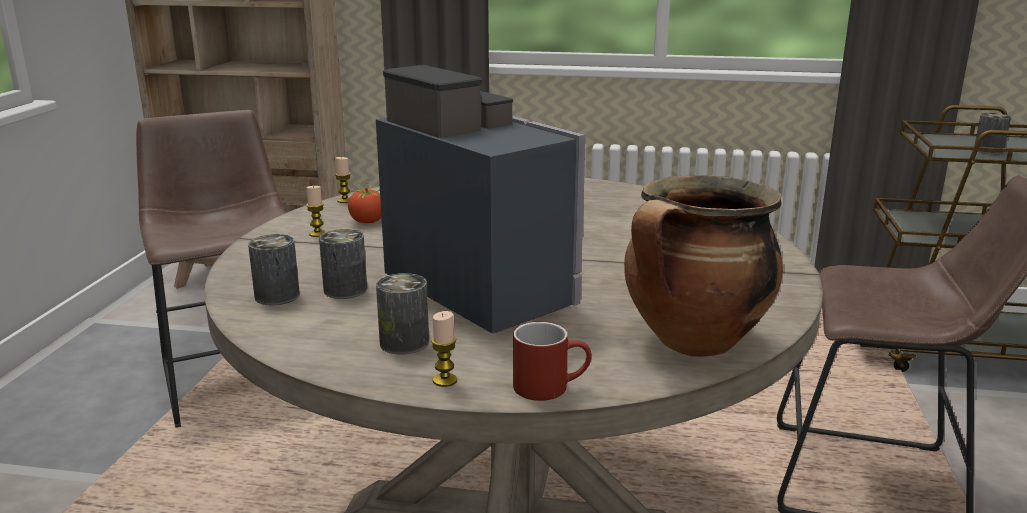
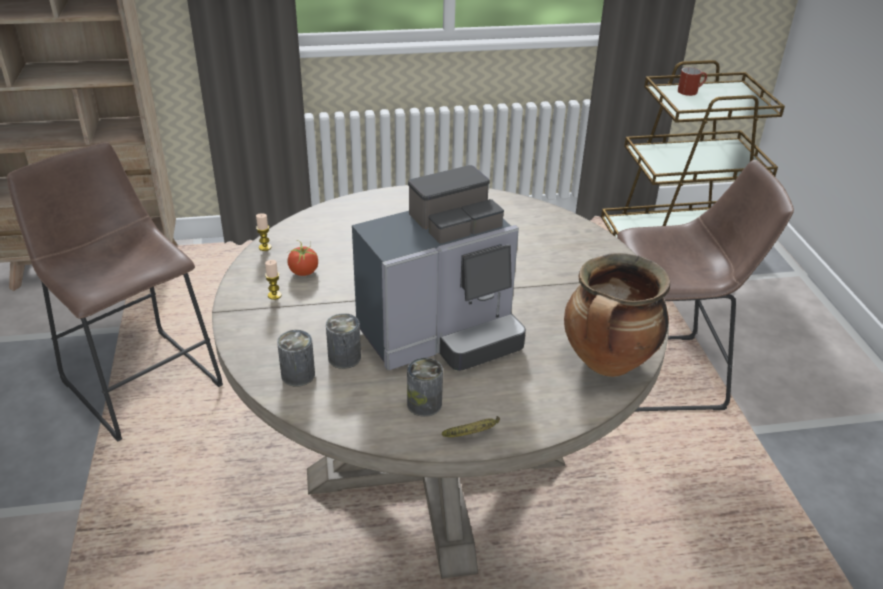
camera: 20 degrees left, 15 degrees up
(445, 380) = (474, 434): candle -> banana
(483, 288) = (442, 335): coffee machine -> coffee machine turned 120 degrees clockwise
(551, 386) = (542, 423): red mug -> red mug (690, 91)
(988, 151) = (712, 105): can -> none

